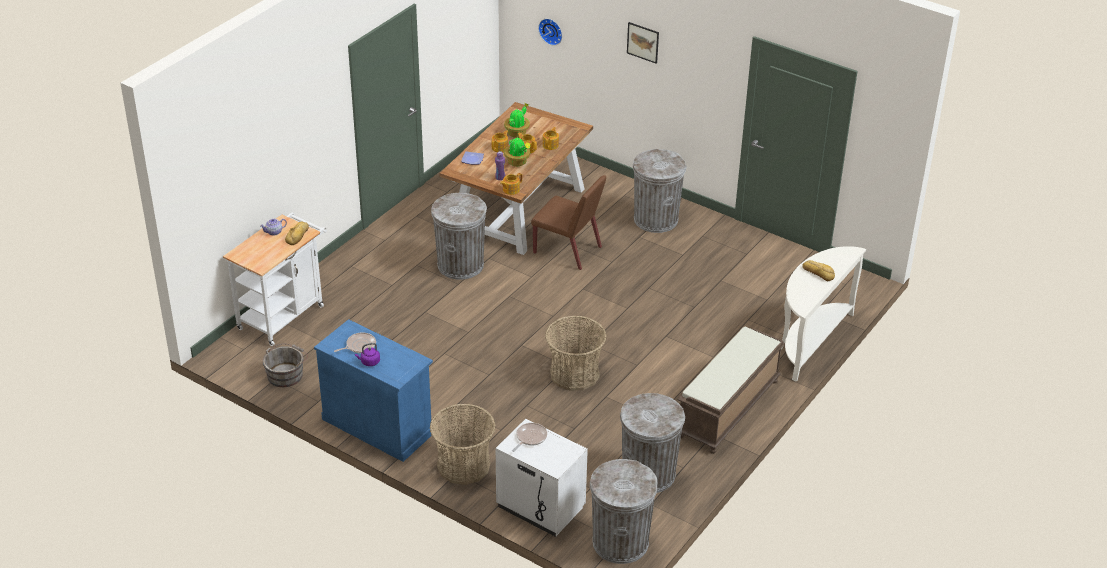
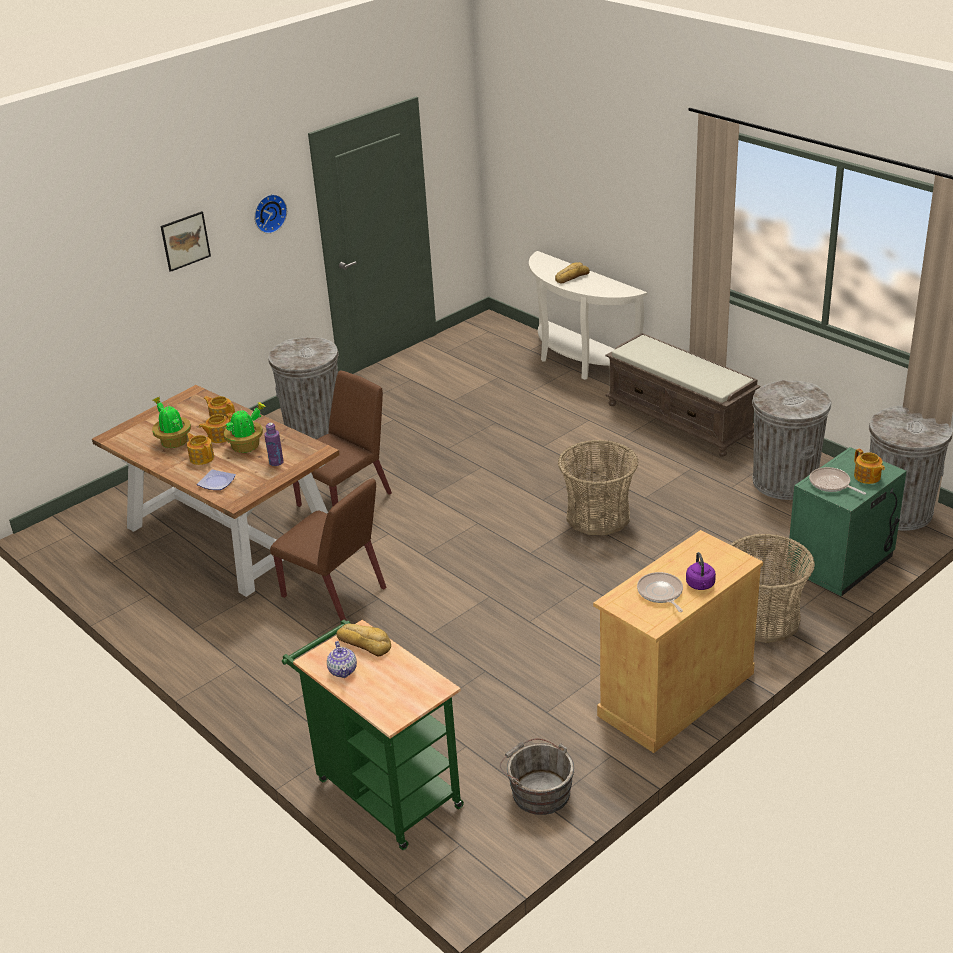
camera: 75 degrees left, 5 degrees down
(284, 314) = (382, 789): white cart -> green cart
(378, 426) = (676, 694): blue cabinet -> beige cabinet
(460, 265) = (335, 593): grey trash can -> brown chair
(510, 190) = (311, 456): teapot -> teapot (867, 477)
(540, 507) = (841, 563): white nightstand -> green nightstand
(551, 31) = (56, 323): wall clock -> wall clock (268, 213)

